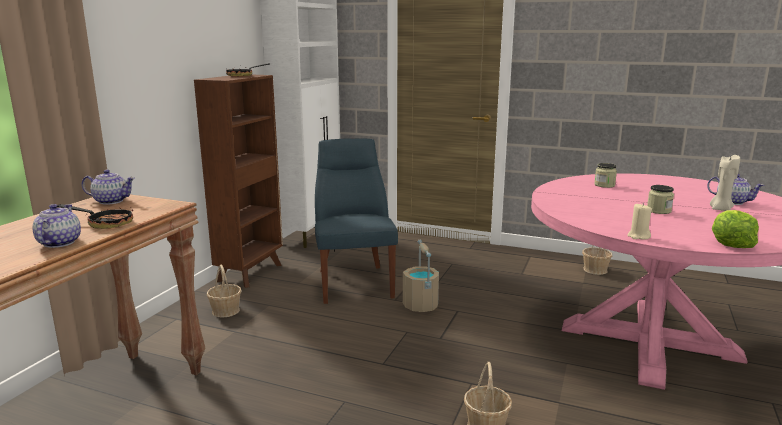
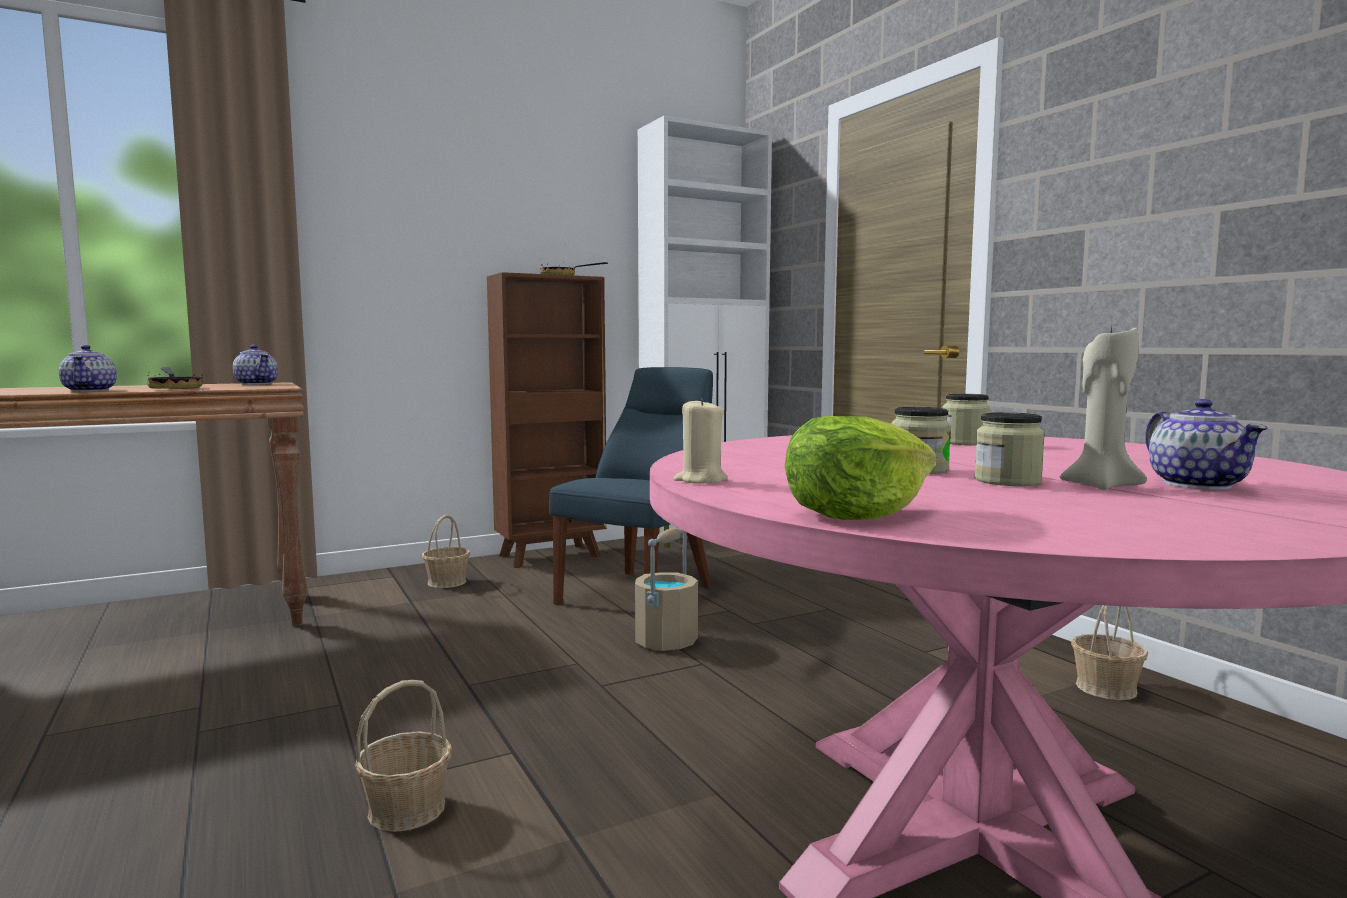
camera: 40 degrees right, 10 degrees down
(58, 243) = (90, 390): teapot -> teapot turned 120 degrees clockwise
(697, 212) = (1007, 481): none -> jar

